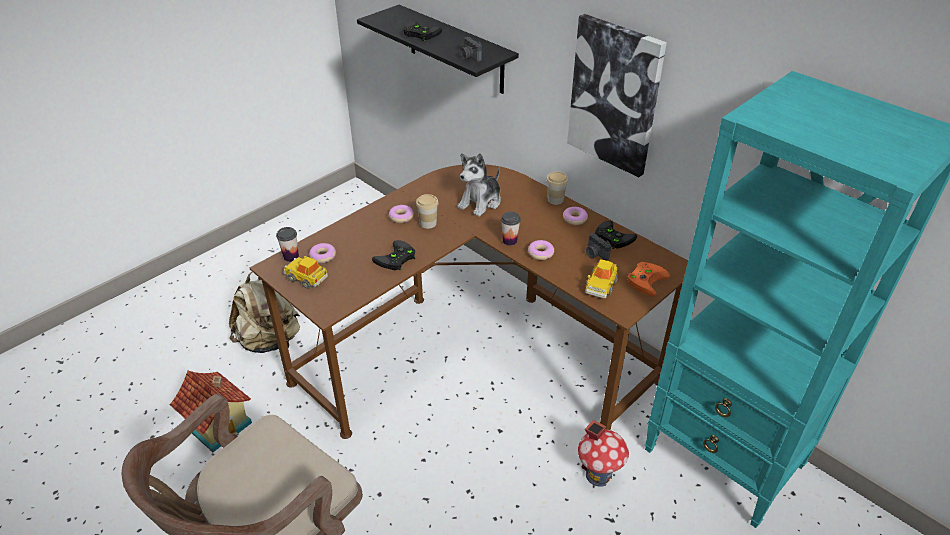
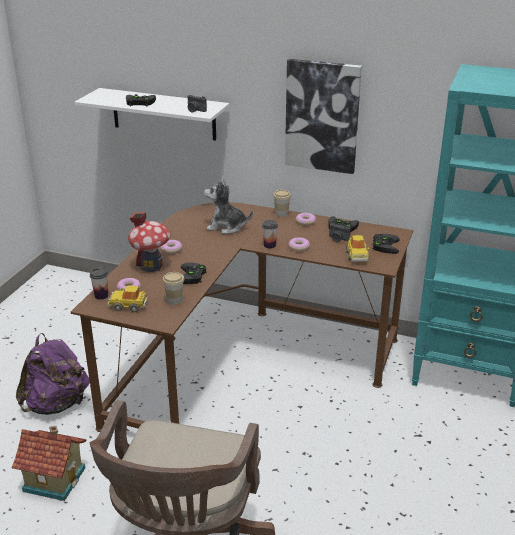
camera: 25 degrees left, 10 degrees down
(270, 341) = (57, 404): beige backpack -> purple backpack
(428, 223) = (197, 249): cup -> cup (174, 300)
(455, 50) = (163, 114): black shelf -> white shelf
(481, 202) = (226, 227): plush toy -> plush toy turned 90 degrees clockwise
(598, 474) = (391, 410): toy house -> toy house (151, 266)
(646, 279) = (384, 245): orange game controller -> black game controller

